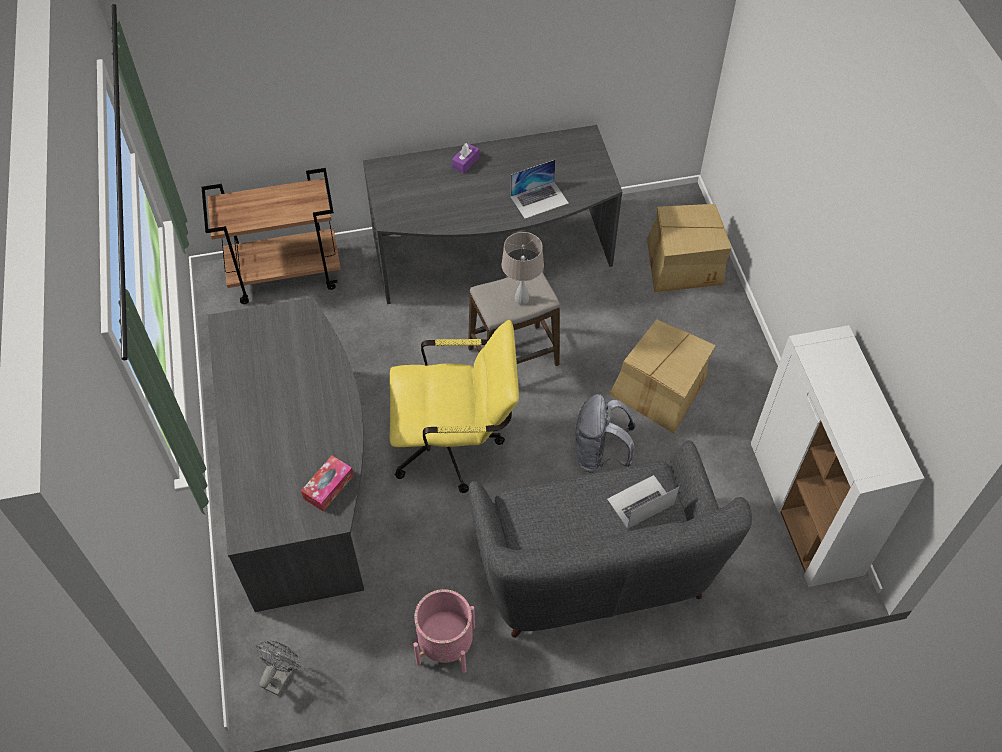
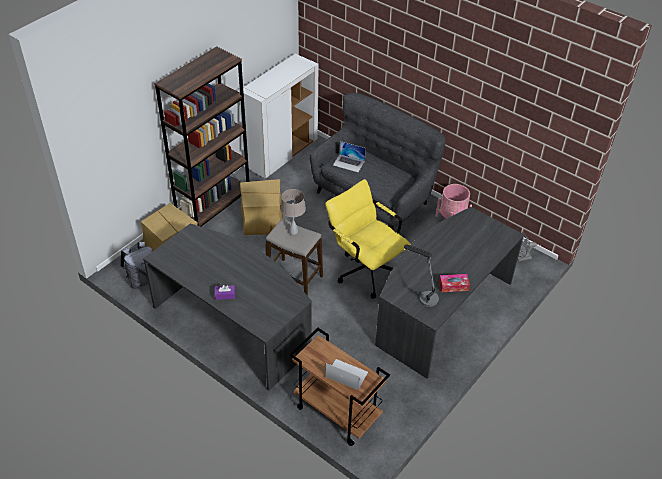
camera: 130 degrees left, 10 degrees down
(264, 340) = (423, 296): none -> table lamp
(328, 487) = (462, 224): tissue box -> tissue box (453, 286)
(539, 199) = (226, 250): laptop -> laptop (346, 374)
(599, 455) = (318, 221): grey backpack -> grey backpack (142, 280)
(736, 350) = (213, 205): none -> brown bookcase

